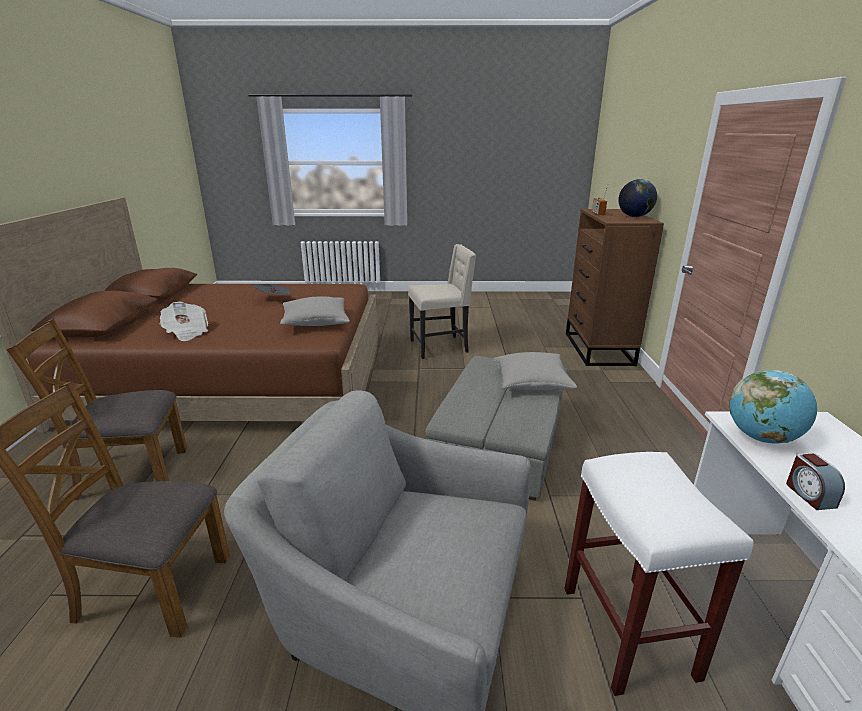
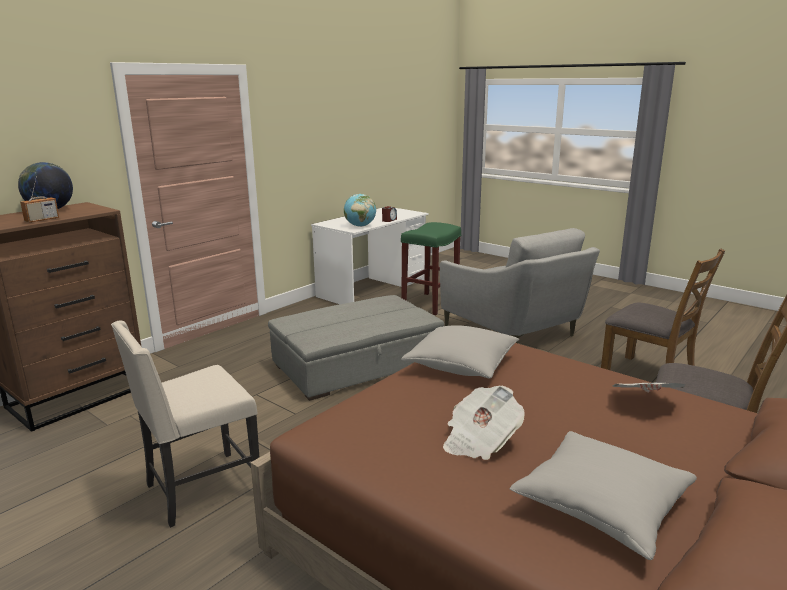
camera: 140 degrees left, 5 degrees down
(440, 347) = (200, 490): beige chair -> beige chair turned 60 degrees counterclockwise
(531, 382) = (324, 315): grey pillow -> grey pillow (601, 505)
(625, 629) = (430, 304): white stool -> green stool

